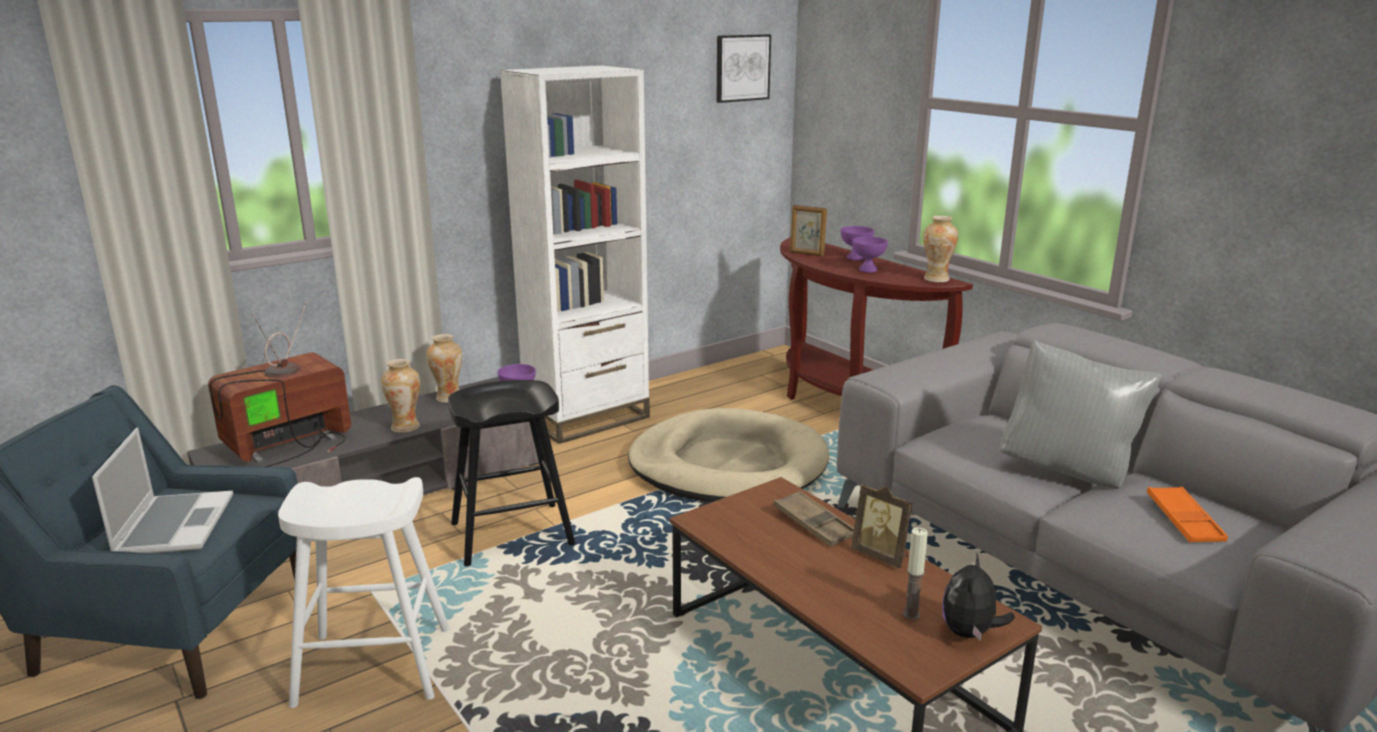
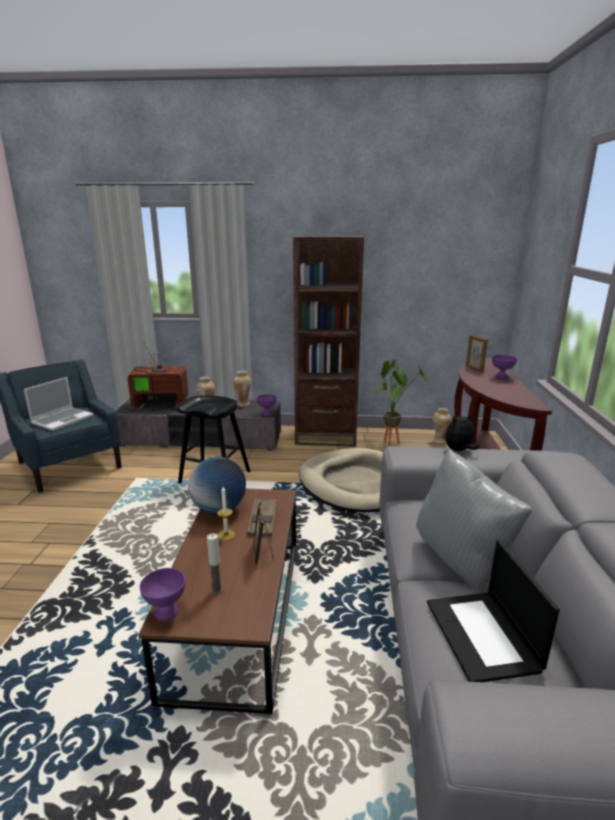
camera: 40 degrees right, 0 degrees up
(374, 666) = (94, 507): white stool -> none
(587, 418) = (326, 437): white bookcase -> brown bookcase
(688, 396) = (392, 442): none -> potted plant
(738, 537) = (219, 509): none -> globe
(742, 68) = (474, 242): picture -> none
(805, 558) = (226, 535): none -> candle
(867, 270) = (492, 385): purple bowl -> purple bowl (166, 612)
(936, 279) = (529, 401): vase -> vase (439, 440)
(970, 633) = (223, 618): plush toy -> plush toy (459, 450)
(1184, 520) = (483, 636): orange tray -> laptop

